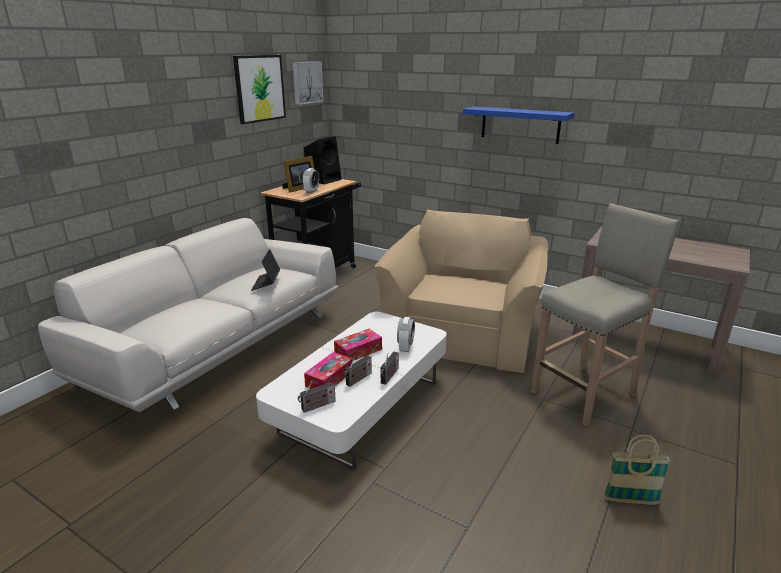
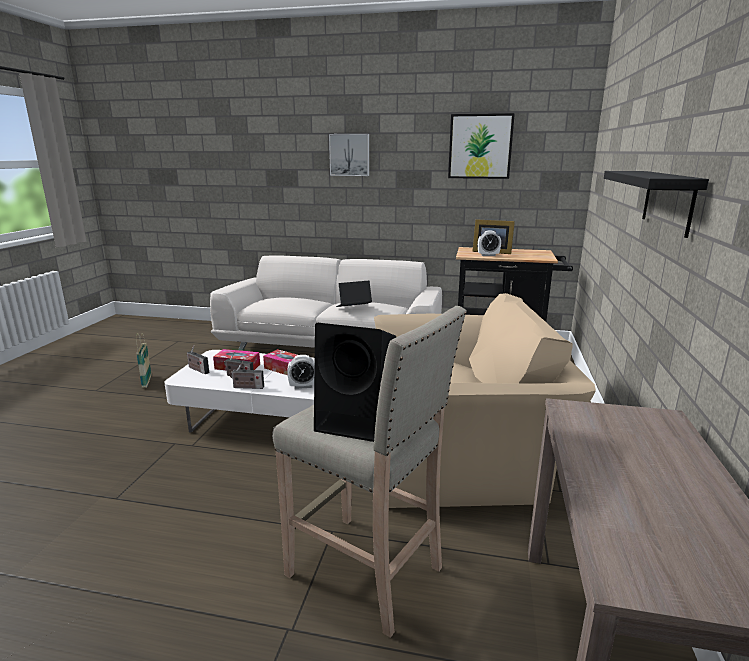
camera: 70 degrees right, 5 degrees down
(306, 82) = (555, 144): picture -> picture (349, 155)
(324, 180) = (537, 253): black speaker -> black speaker (358, 421)
(520, 124) = (668, 201): blue shelf -> black shelf
(630, 500) = (137, 621): basket -> basket (147, 381)

